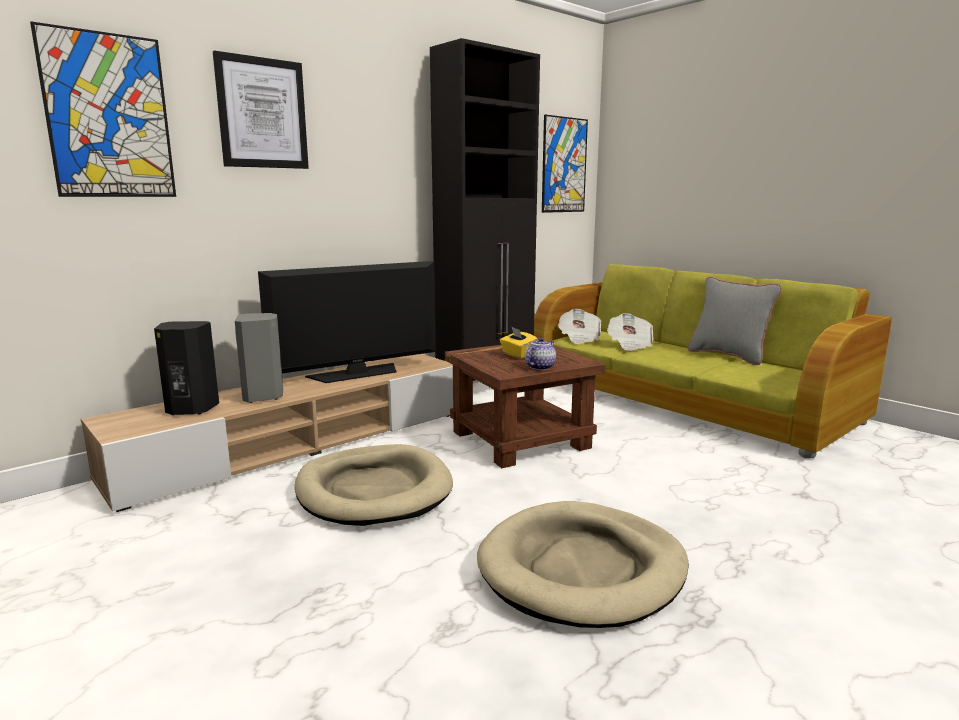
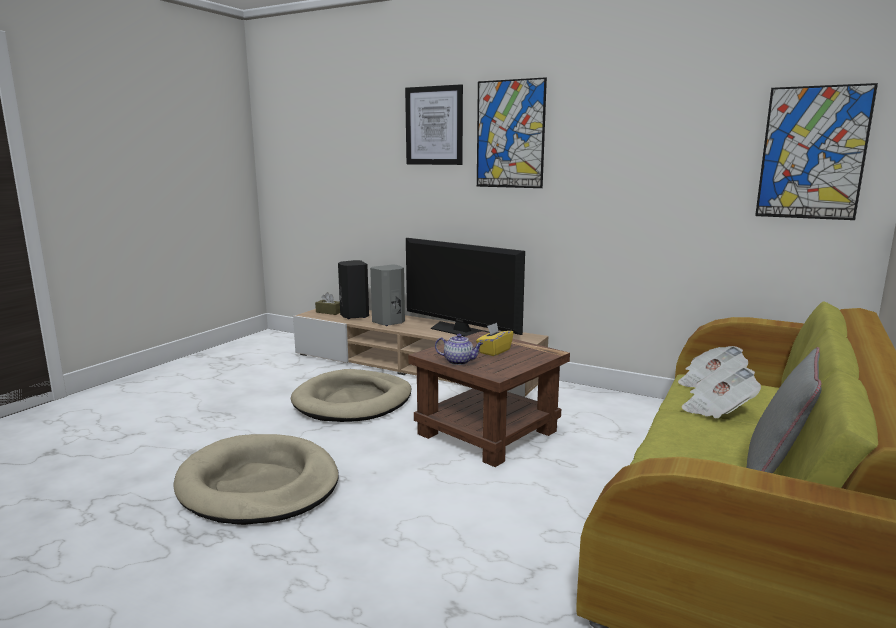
camera: 70 degrees right, 0 degrees up
(109, 116) = (353, 137): picture -> picture (510, 134)
(135, 421) = (329, 312): none -> brown tissue box
(486, 390) = (608, 399): black cabinet -> none

